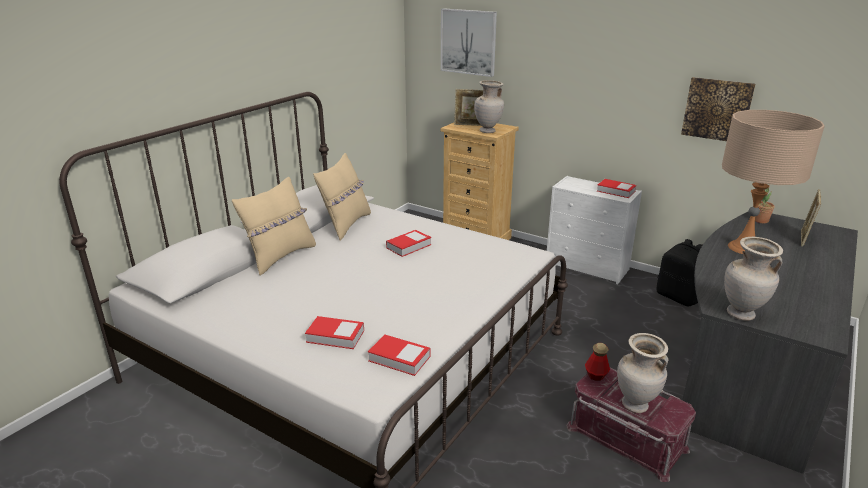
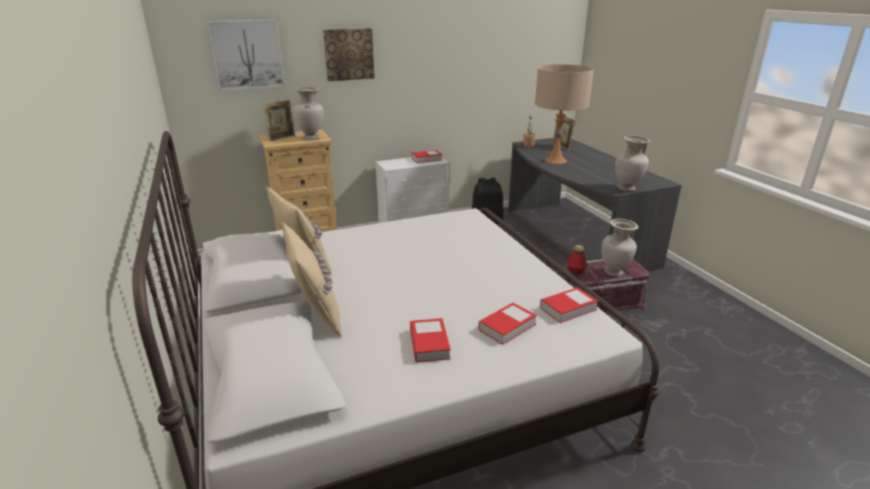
camera: 55 degrees left, 0 degrees up
(409, 246) = (391, 249): book -> book (429, 344)
(717, 109) = (476, 77): picture -> picture (349, 54)

